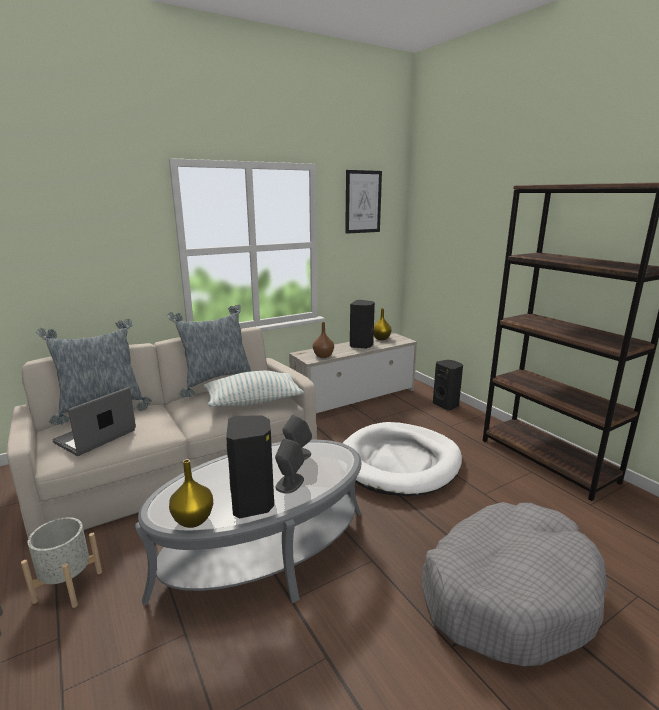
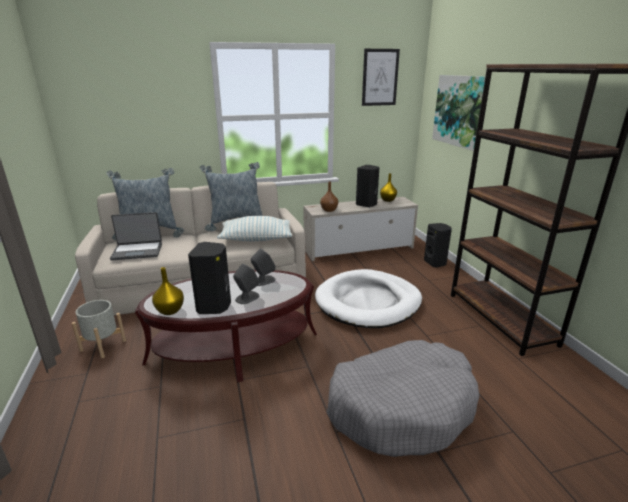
camera: 15 degrees right, 5 degrees up
(96, 437) = (137, 251): laptop -> laptop turned 150 degrees counterclockwise
(264, 552) = (233, 347): grey coffee table -> brown coffee table
(459, 236) = (460, 111): none -> picture

